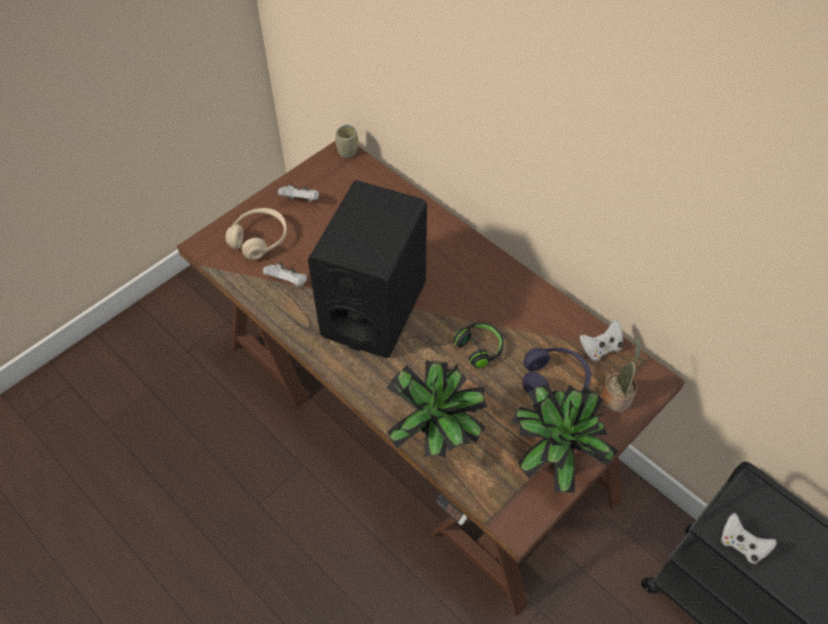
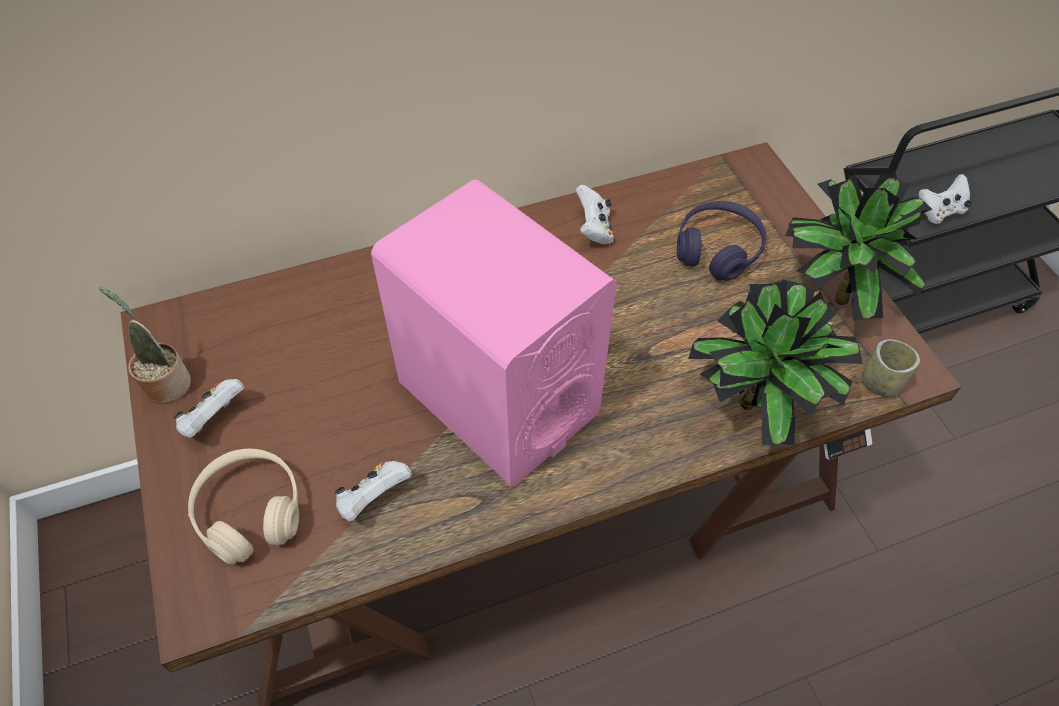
camera: 65 degrees left, 0 degrees up
(347, 152) = (162, 318): cup -> cup (880, 383)
(374, 309) = (497, 398): black speaker -> pink speaker
(469, 350) = (629, 315): black headphones -> none
(600, 348) = (690, 190): white game controller -> white game controller (594, 229)
(616, 397) = (765, 205): potted plant -> potted plant (166, 382)

